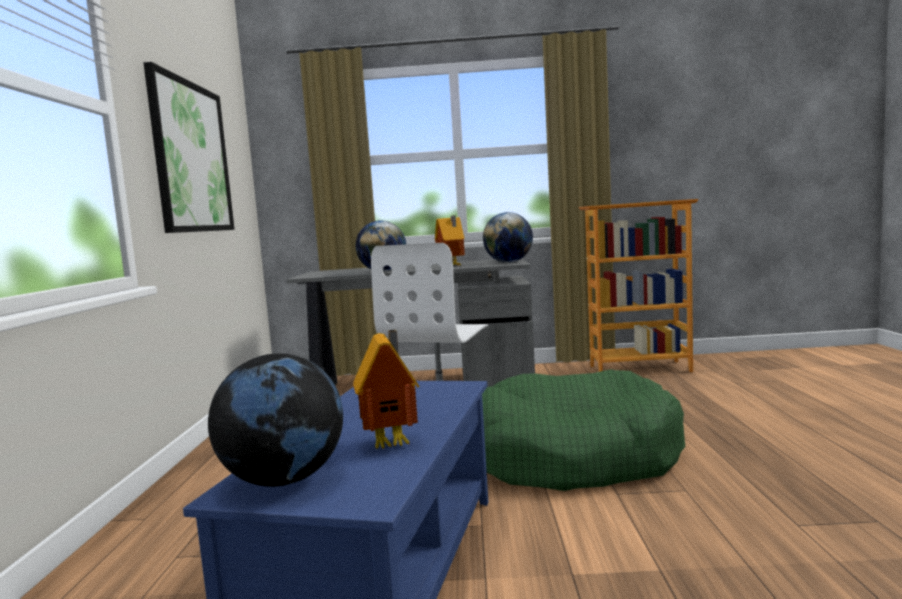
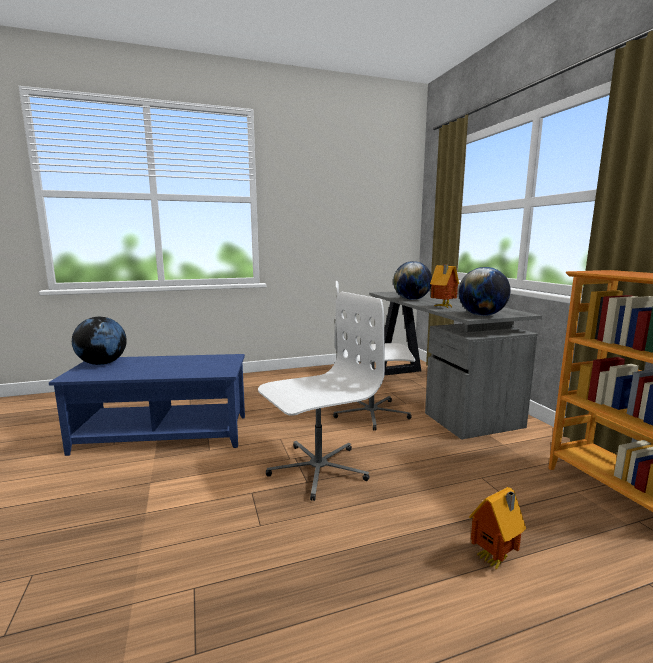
camera: 70 degrees right, 5 degrees up
(191, 157) = (330, 215): picture -> none
(393, 443) = (132, 371): toy house -> toy house (495, 560)
(571, 455) = (317, 469): green dog bed -> white office chair

